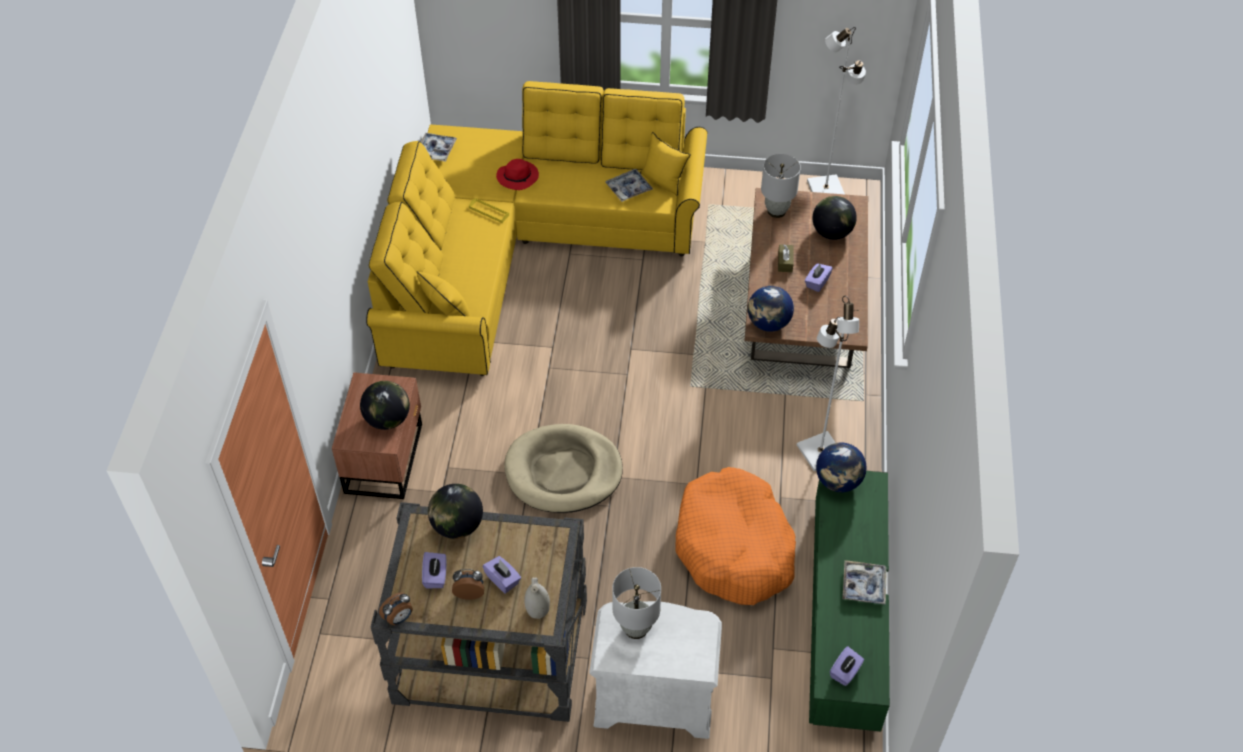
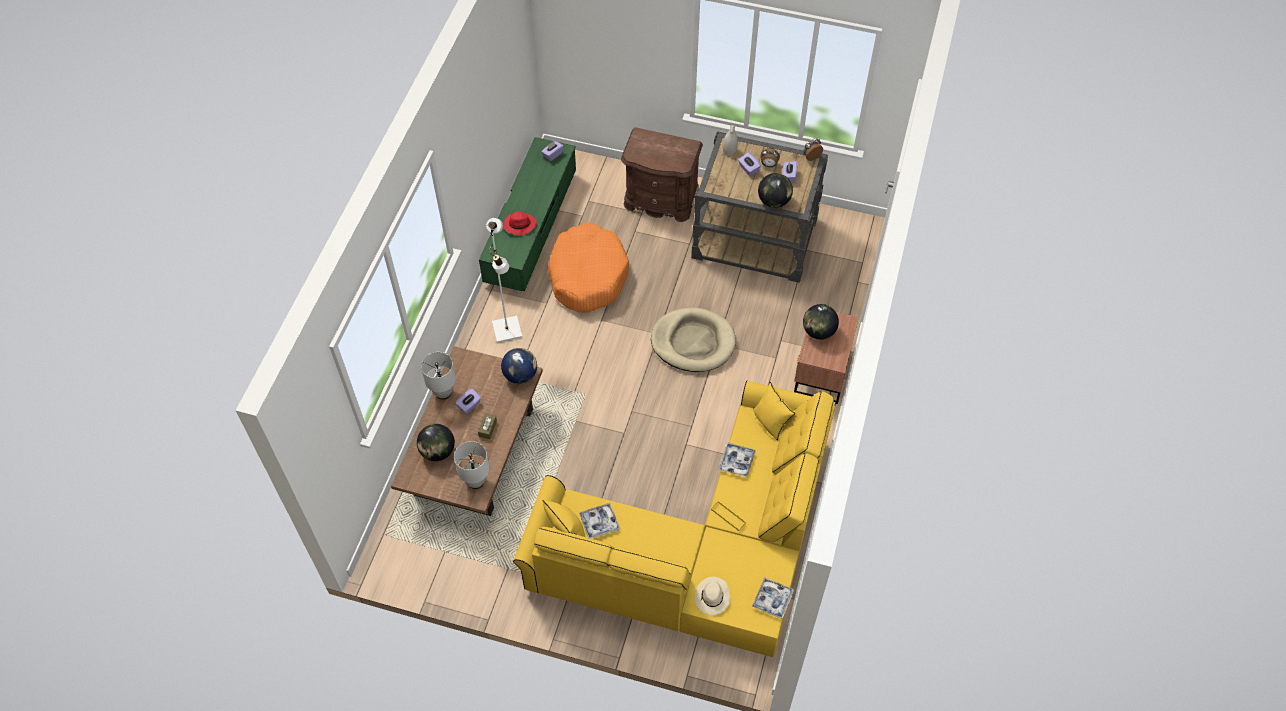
camera: 170 degrees left, 5 degrees up
(497, 145) = (712, 597): none -> beige hat
(518, 177) = (697, 553): red hat -> red hat (519, 225)
(636, 628) = (672, 158): white table lamp -> white table lamp (443, 393)
(653, 696) = (660, 201): white nightstand -> brown nightstand
(826, 189) = (406, 572): white floor lamp -> none
(838, 481) = (514, 258): globe -> none
(863, 585) = (523, 196): tray -> tray (736, 461)

